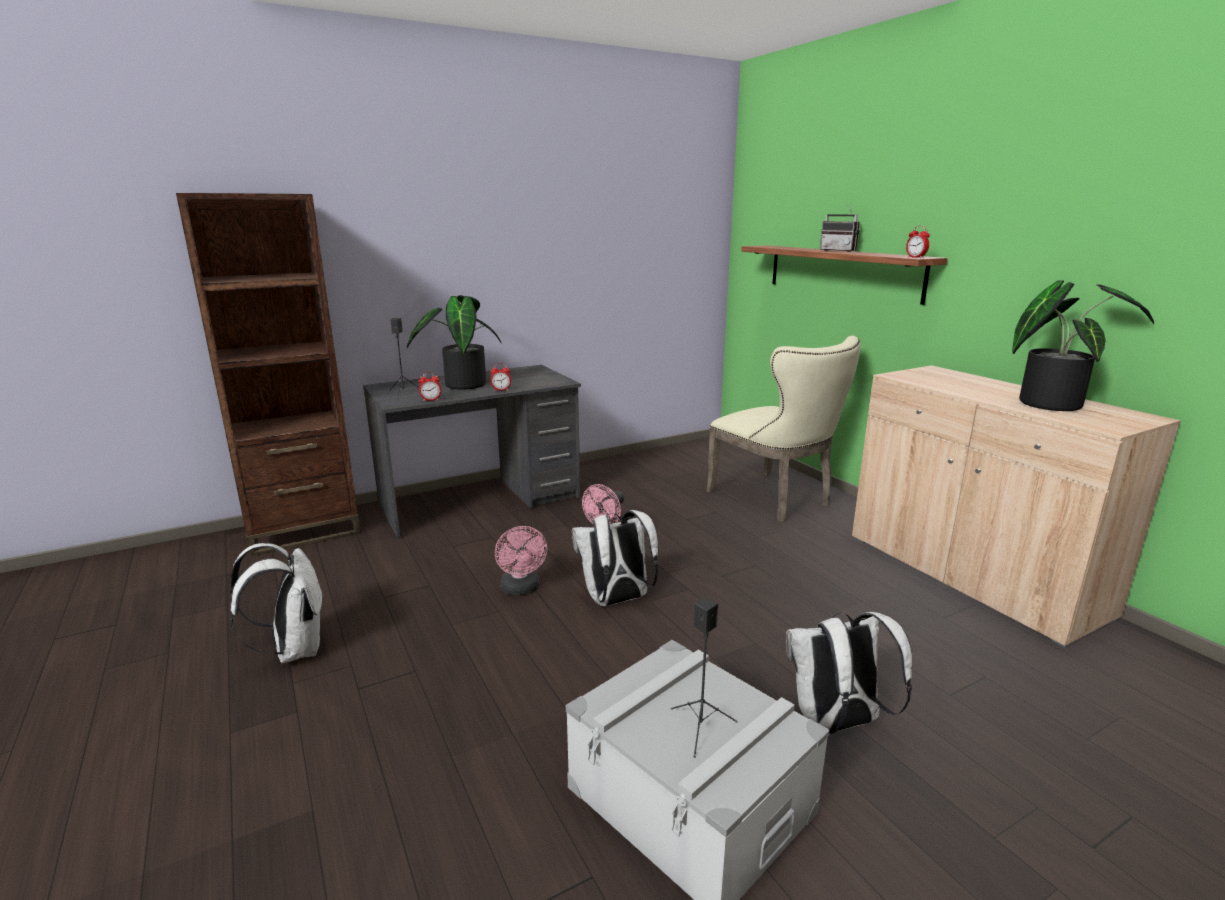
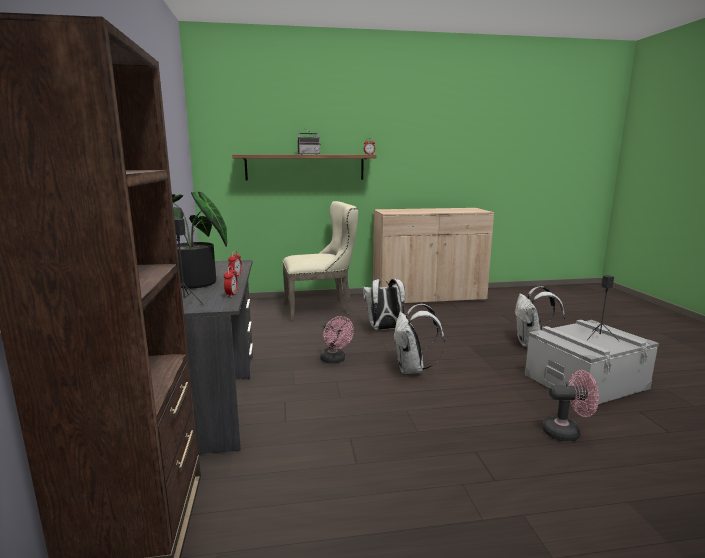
camera: 70 degrees left, 5 degrees down
(293, 649) = (429, 521): white backpack -> white backpack (384, 329)
(521, 589) = (381, 398): pink fan -> pink fan (566, 432)
(1051, 402) = (447, 210): potted plant -> none

